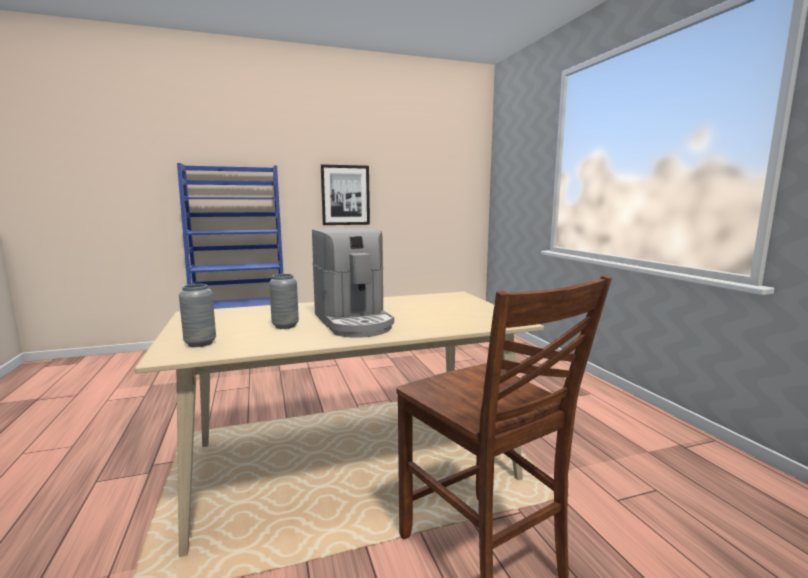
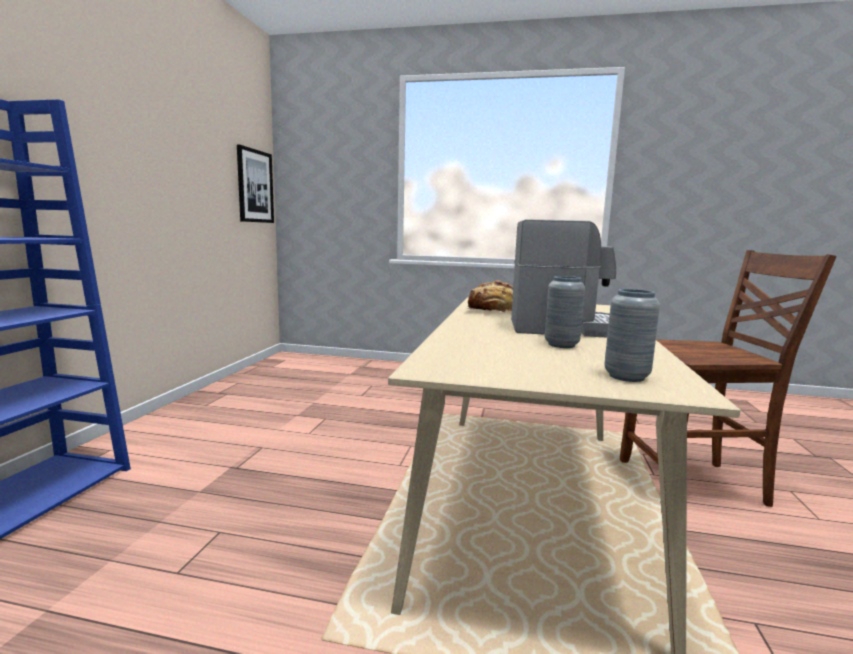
camera: 60 degrees left, 0 degrees up
(345, 195) = (132, 179): picture -> picture (255, 186)
(403, 303) = (494, 311): none -> bread

